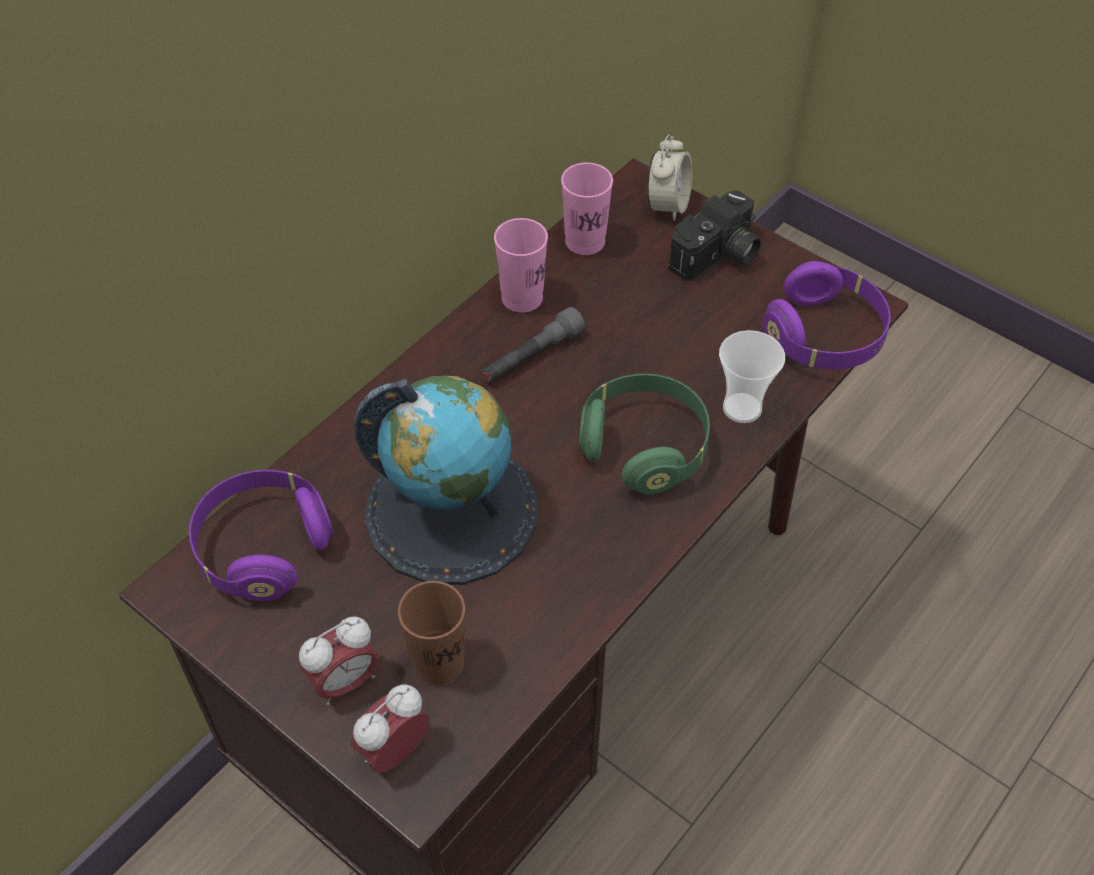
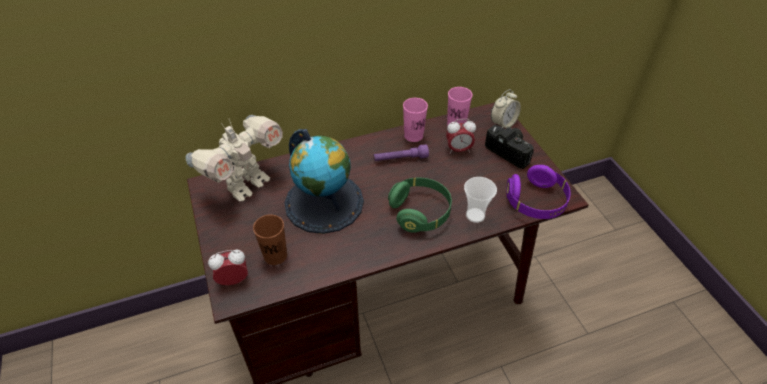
camera: 30 degrees right, 5 degrees down
(263, 548) = (246, 185): purple headphones -> toy robot
(345, 682) = (236, 246): alarm clock -> alarm clock (458, 150)
(532, 356) = (400, 159): grey flashlight -> purple flashlight
(717, 256) = (510, 151): camera -> camera turned 120 degrees counterclockwise

